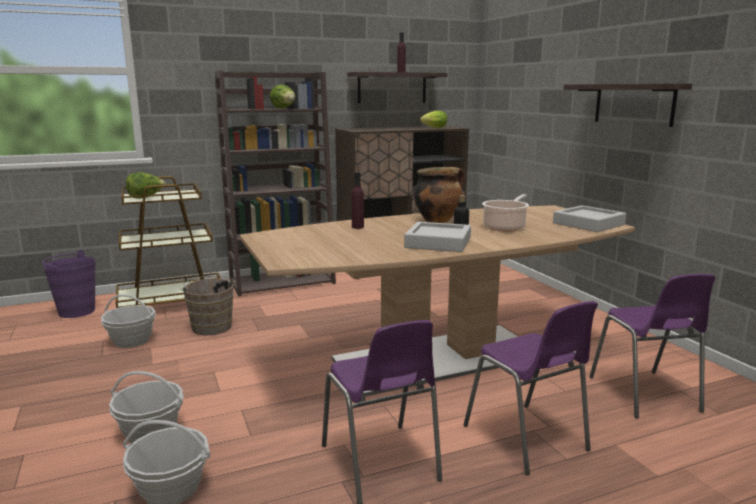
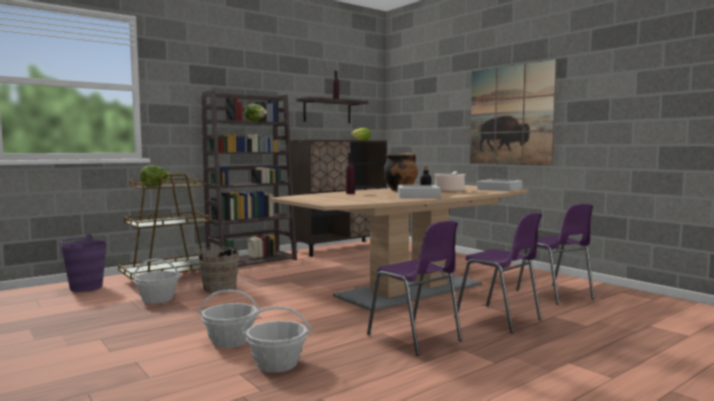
camera: 15 degrees left, 10 degrees down
(633, 104) = (510, 115): shelf -> picture

